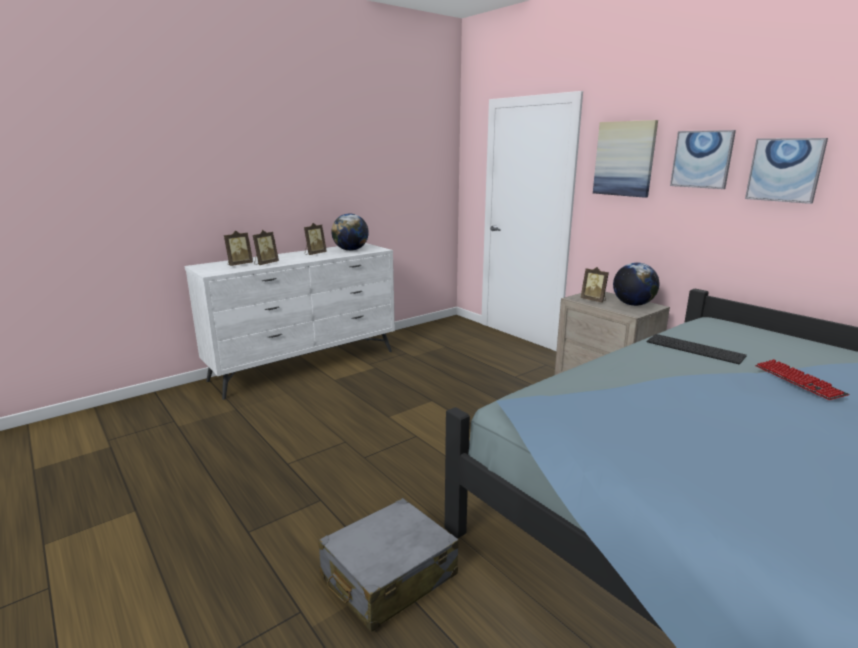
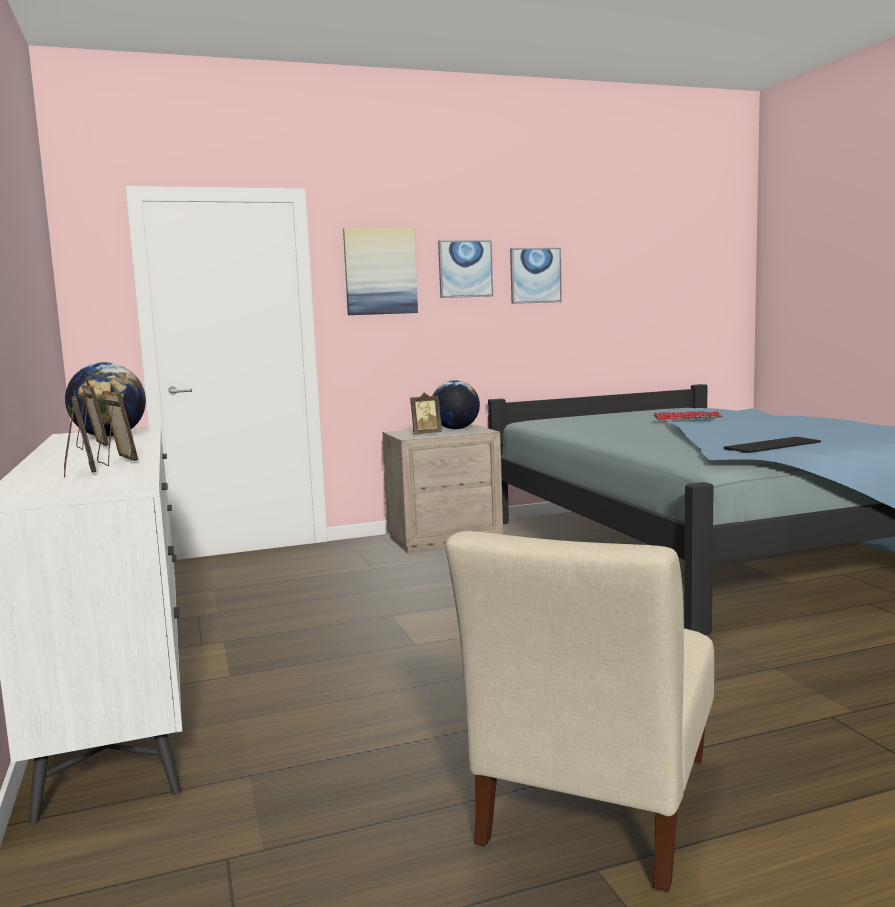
camera: 70 degrees left, 10 degrees down
(191, 503) = (594, 806): none -> beige chair
(388, 576) = (770, 669): grey suitcase -> none
(696, 348) = (601, 427): keyboard -> keyboard (771, 445)

